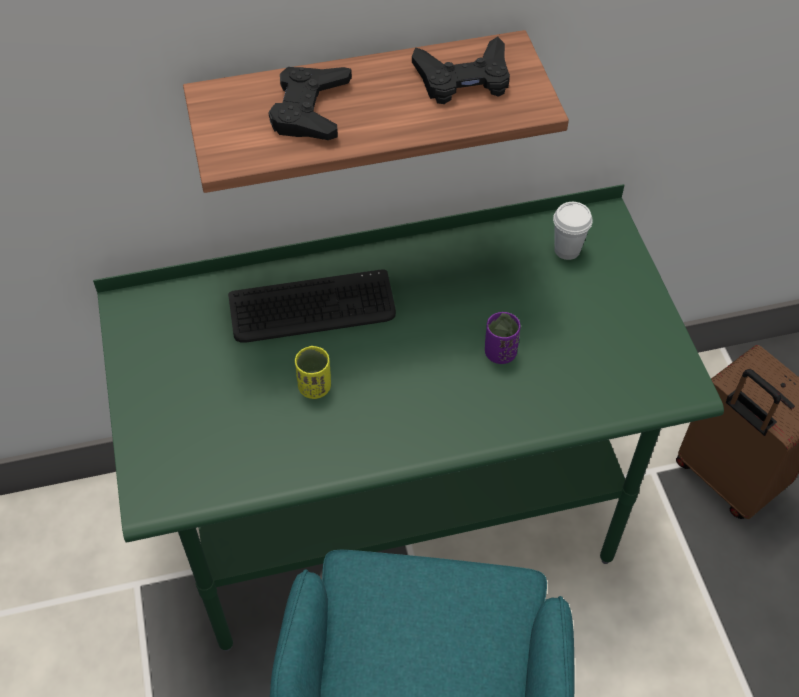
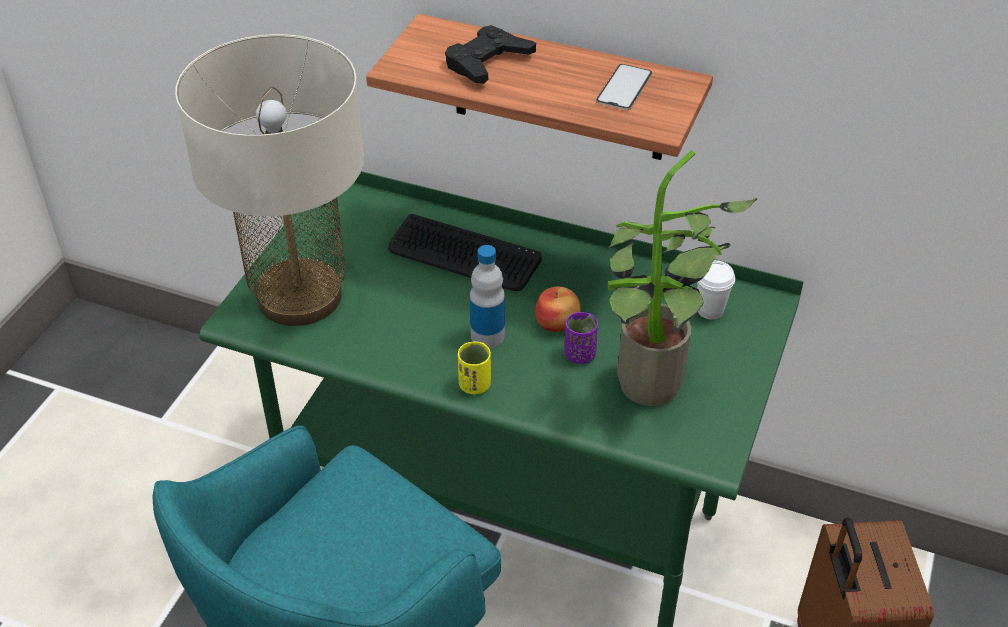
camera: 35 degrees right, 10 degrees down
(194, 439) = (299, 297): none -> table lamp
(314, 387) = (415, 307): yellow cup -> yellow cup (474, 385)
(406, 379) = (487, 335): none -> bottle
(455, 333) = (557, 324): none -> apple
(463, 79) = (624, 87): black game controller -> phone
(586, 355) = (650, 391): none -> potted plant

